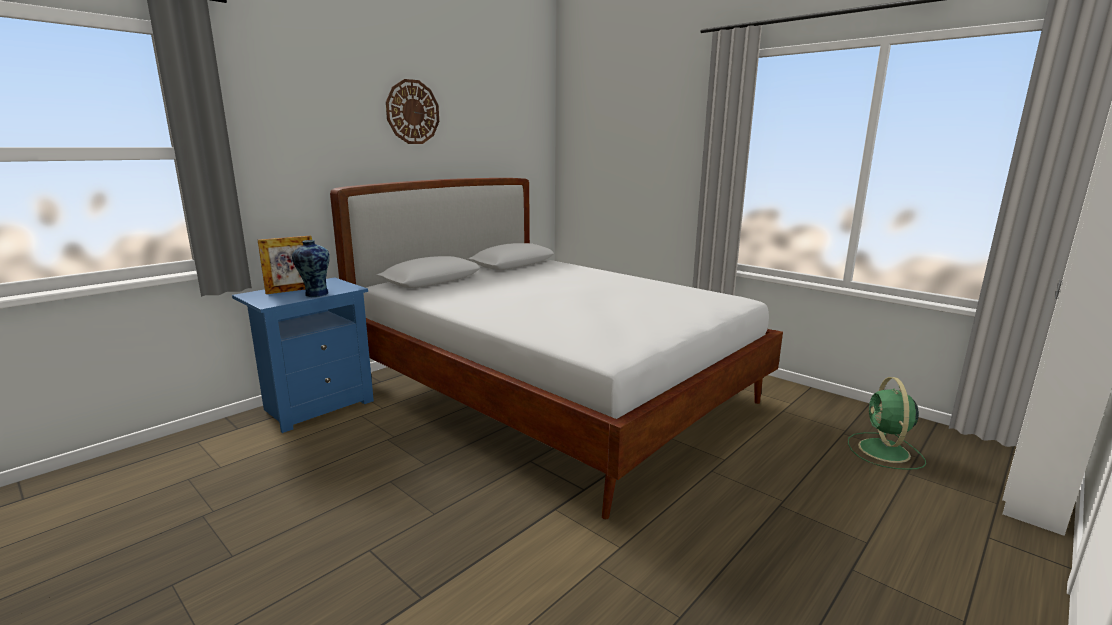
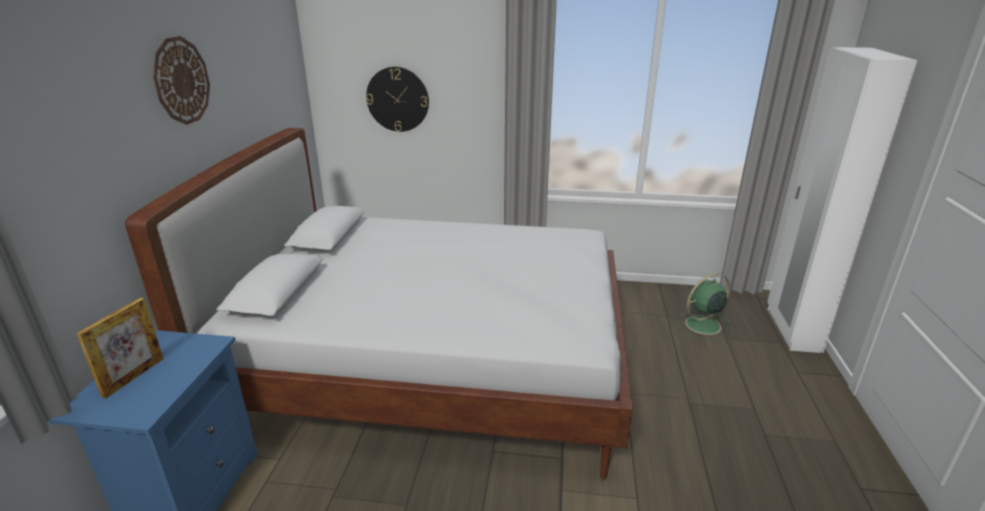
camera: 35 degrees left, 10 degrees up
(315, 294) = (181, 372): vase -> none
(617, 165) = (397, 99): none -> wall clock
(884, 452) = (701, 325): green fan -> green fan turned 90 degrees clockwise

